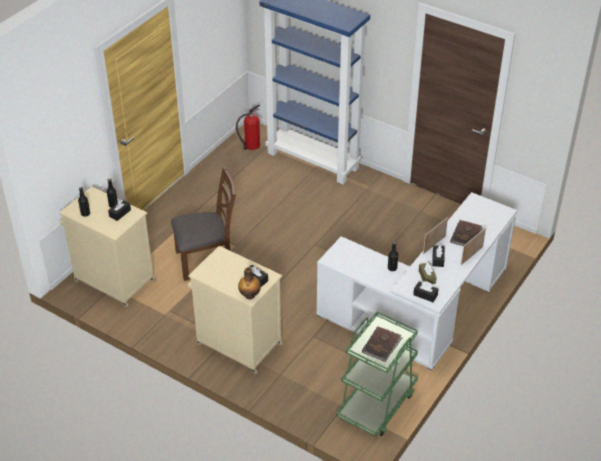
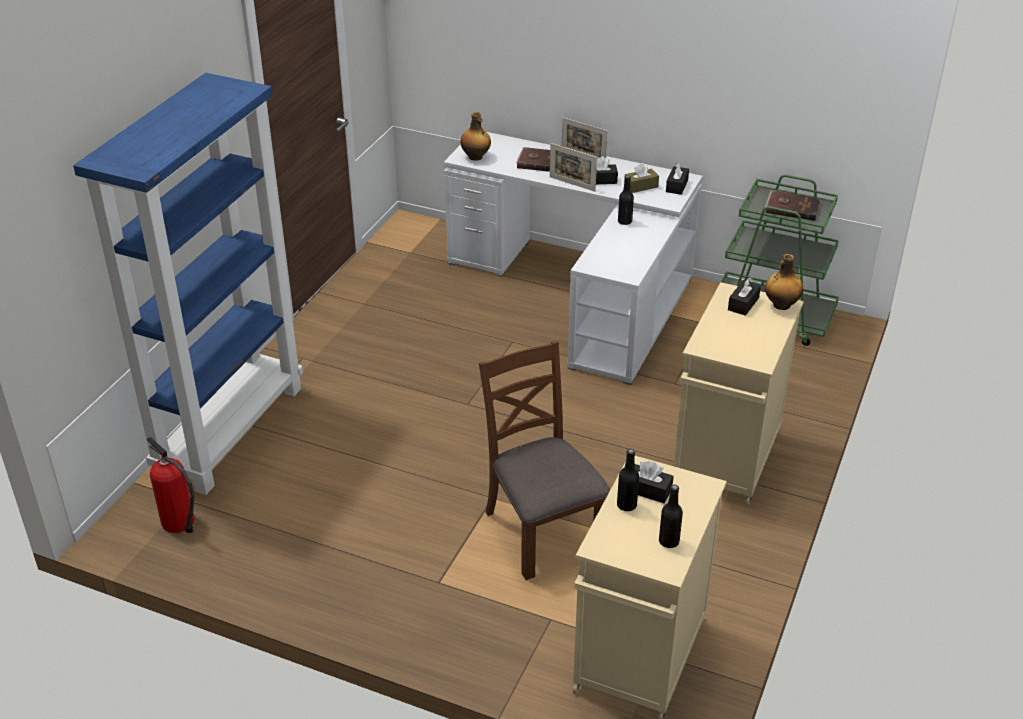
camera: 100 degrees left, 5 degrees down
(475, 206) = (476, 157): none -> bottle

